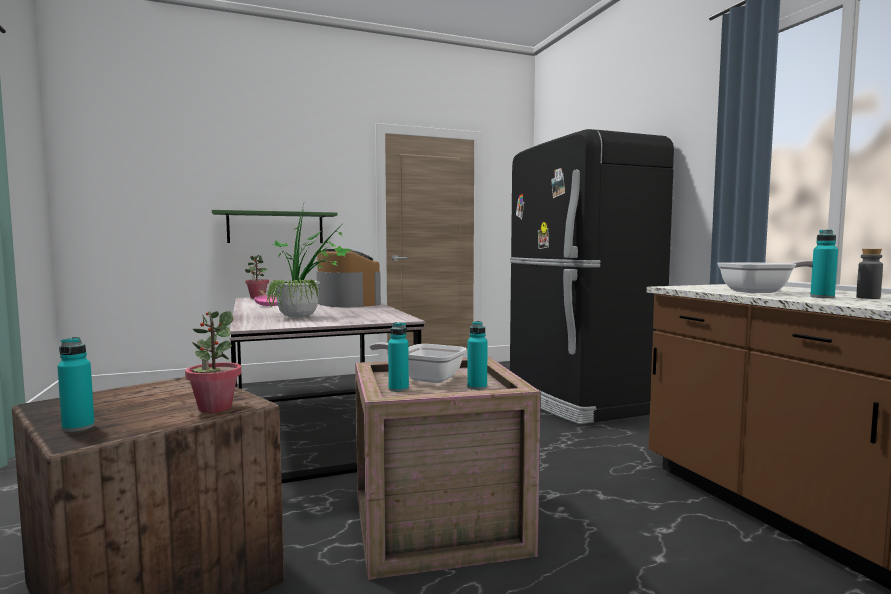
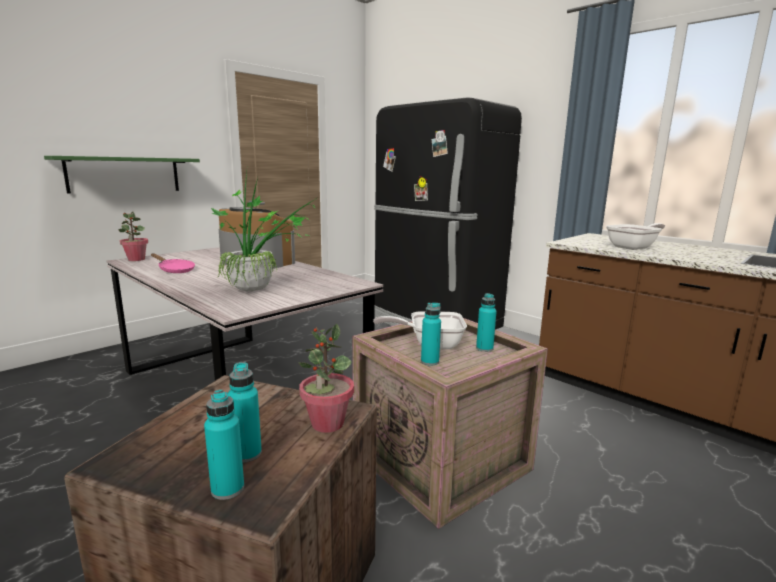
camera: 25 degrees left, 10 degrees up
(822, 297) = (683, 253): turquoise bottle -> turquoise bottle (247, 454)
(868, 298) = (706, 252): grey bottle -> none

